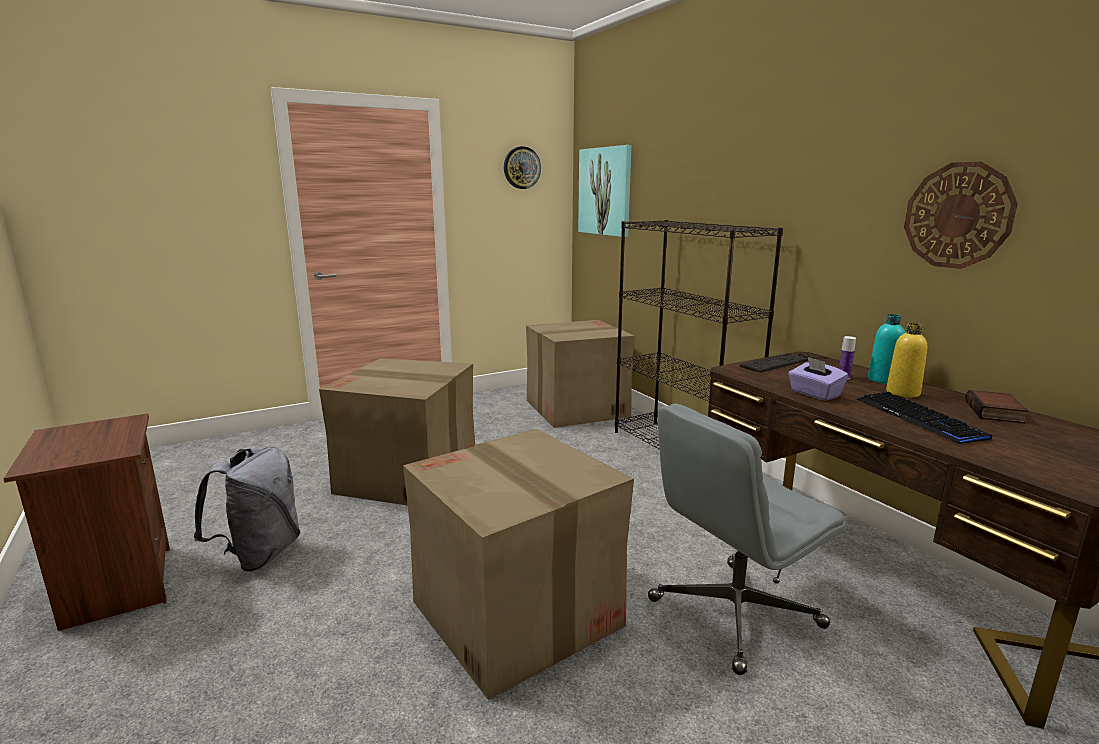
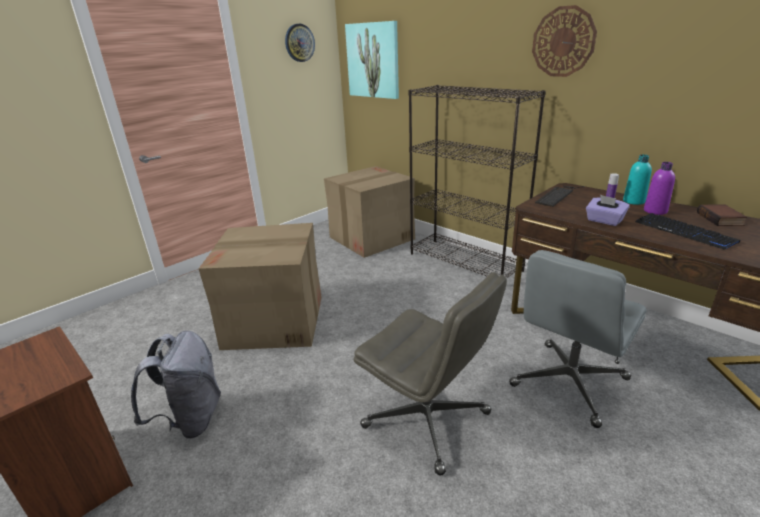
camera: 15 degrees left, 10 degrees up
(517, 614) = (428, 420): cardboard box -> grey office chair
(902, 393) = (655, 211): yellow bottle -> purple bottle
(957, 215) = (690, 79): wall clock -> wall clock (563, 42)

